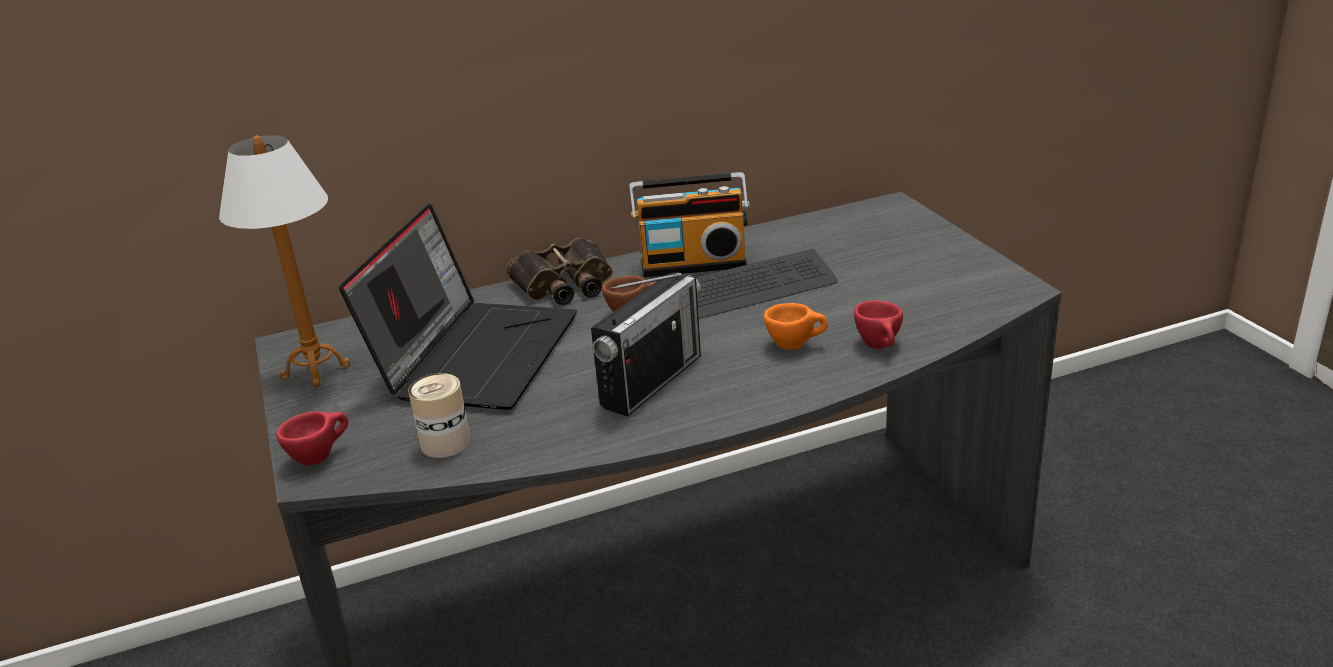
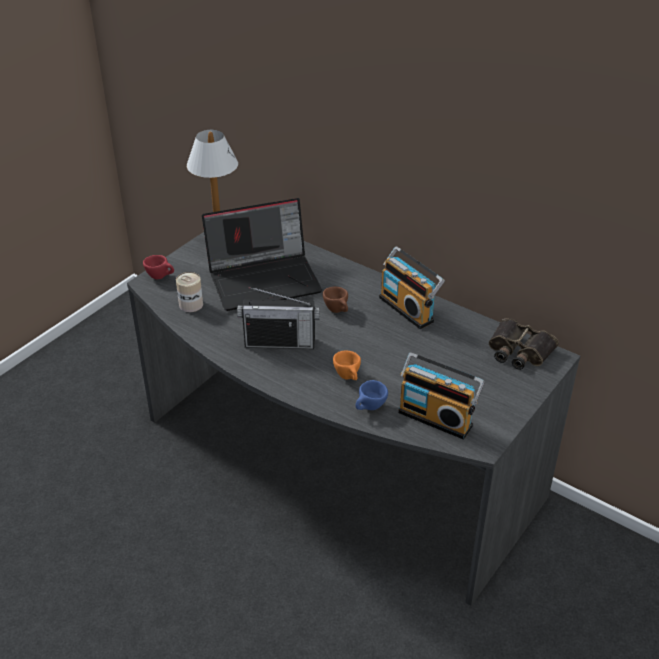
camera: 55 degrees right, 10 degrees up
(565, 285) = (350, 276): binoculars -> binoculars (518, 351)
(754, 287) = (399, 340): keyboard -> none
(881, 347) = (369, 408): red cup -> blue cup
(941, 304) = (436, 417): none -> radio

